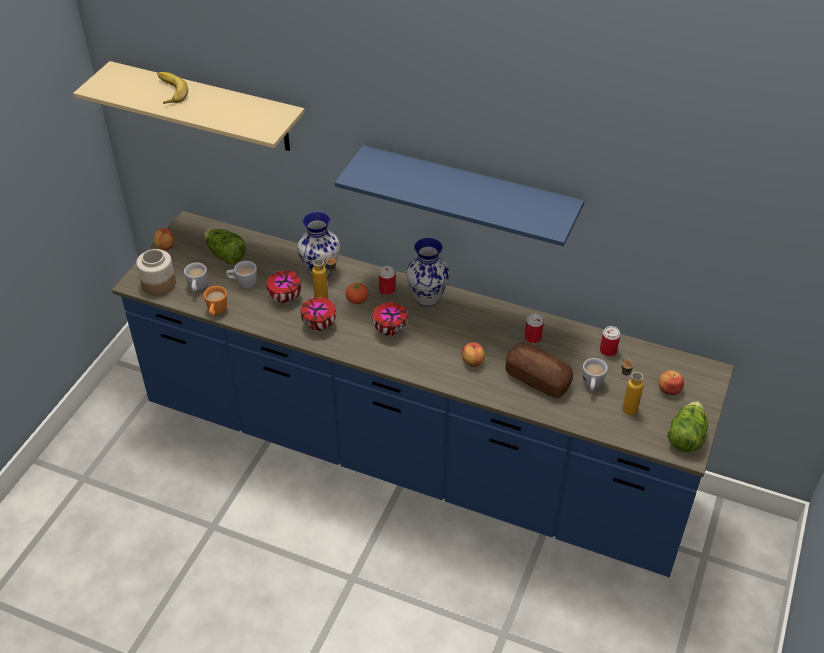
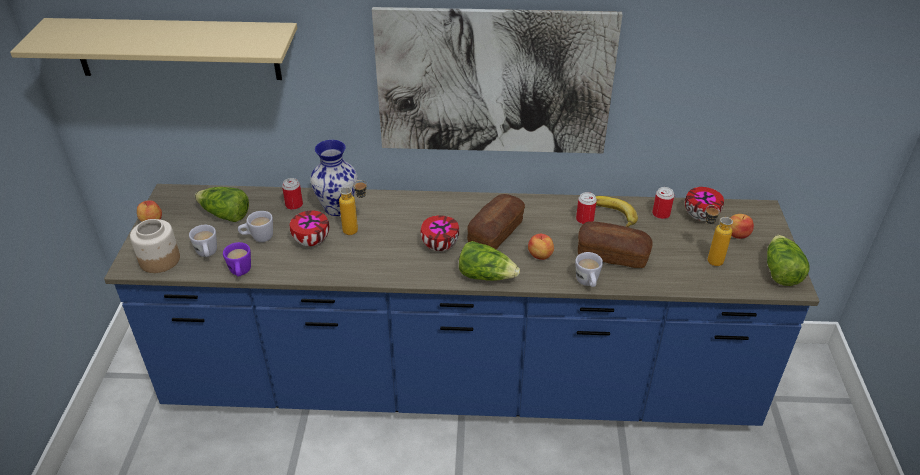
camera: 20 degrees left, 5 degrees down
(168, 91) = (130, 33): banana -> banana (611, 215)
(216, 312) = (241, 273): orange mug -> purple mug
(320, 325) = (363, 258): bowl -> bowl (701, 216)
(357, 300) = (390, 226): tomato -> none
(387, 290) = (416, 209): can -> can (294, 205)
(415, 368) = (486, 275): none -> lettuce
(426, 297) = (460, 207): vase -> none
(445, 330) = (496, 233): none -> bread
(469, 194) = (494, 82): blue shelf -> picture
(592, 386) = (666, 249): white mug -> white mug (587, 283)

